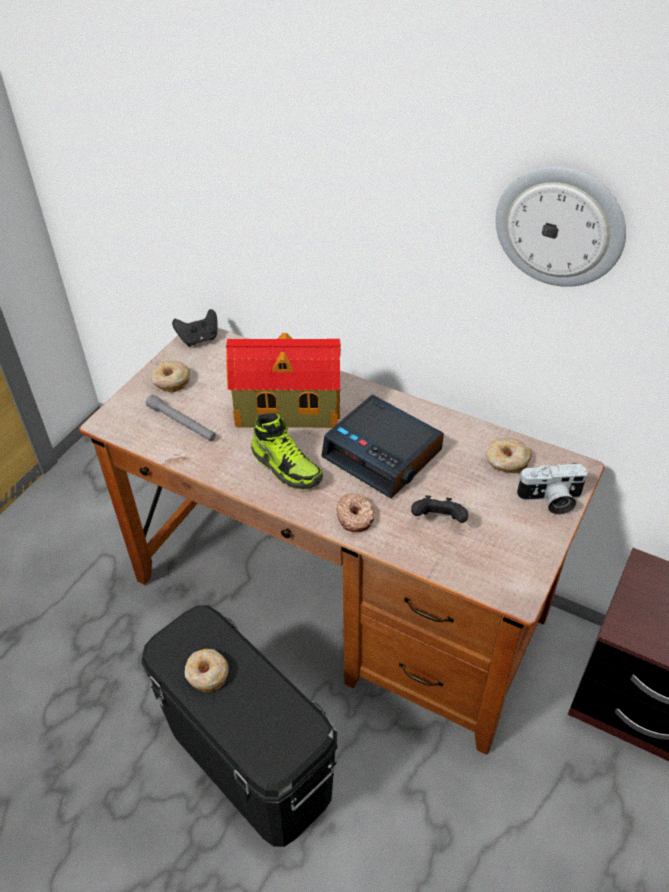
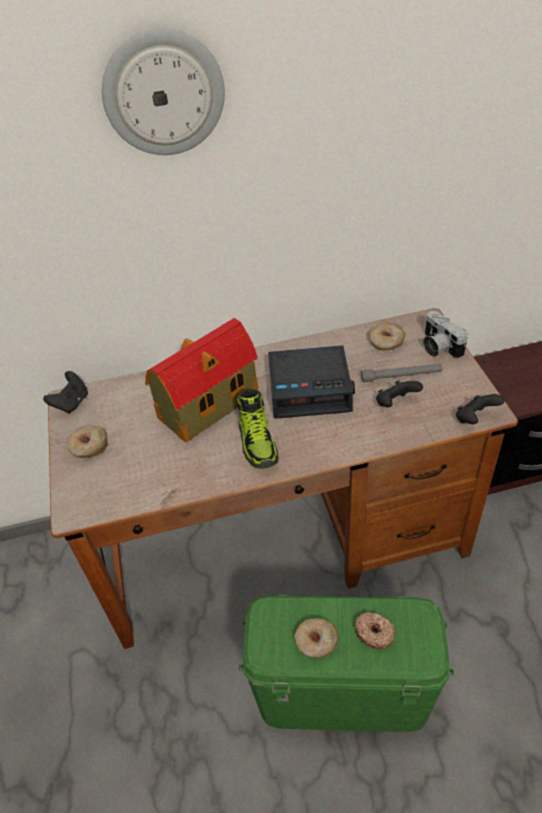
camera: 40 degrees left, 0 degrees up
(182, 423) = (138, 469): grey flashlight -> grey flashlight (401, 376)
(248, 758) = (342, 692): black storage box -> green storage box
(287, 467) = (258, 442): shoe -> shoe turned 75 degrees clockwise
(355, 517) = (345, 439): donut -> donut (374, 632)
(492, 589) = (475, 419): none -> black game controller
(550, 500) = (438, 347): camera -> camera turned 105 degrees clockwise
(560, 226) = (373, 138): wall clock -> wall clock (164, 94)

